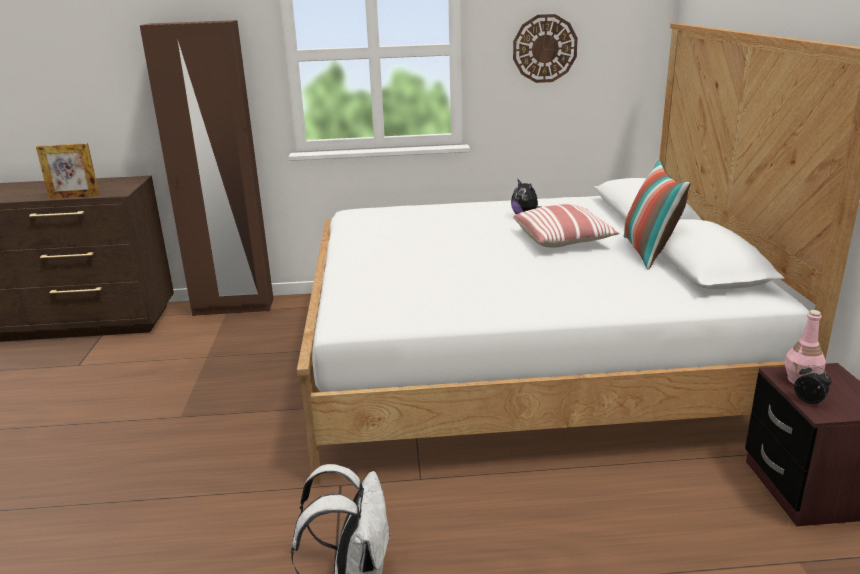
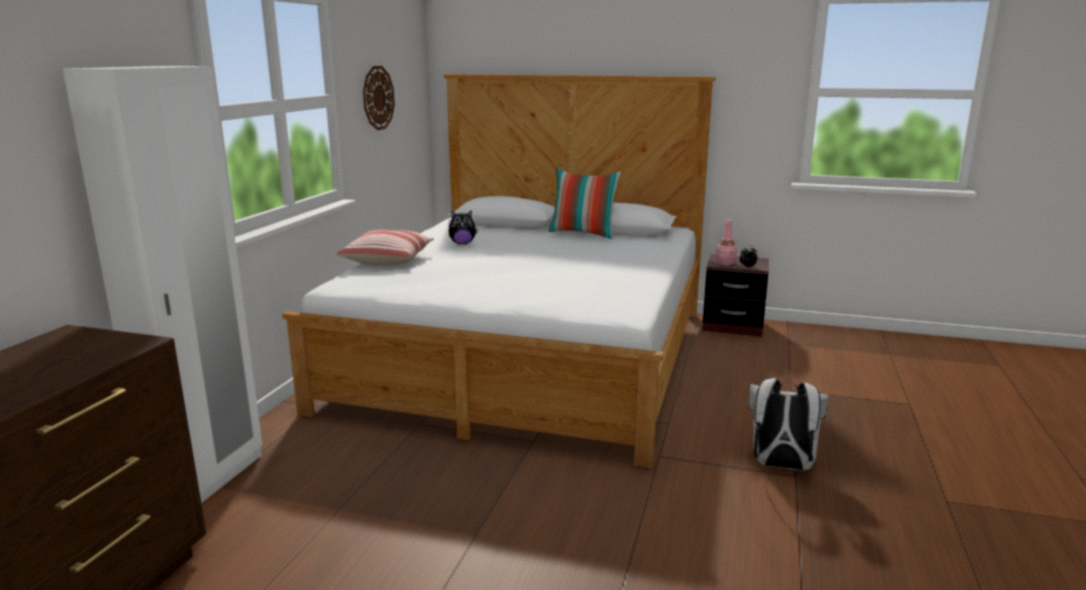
camera: 70 degrees left, 5 degrees down
(74, 197) = (92, 371): picture frame -> none
(233, 307) = (209, 480): brown wardrobe -> white wardrobe
(563, 240) = (531, 244): pillow -> pillow (388, 260)

